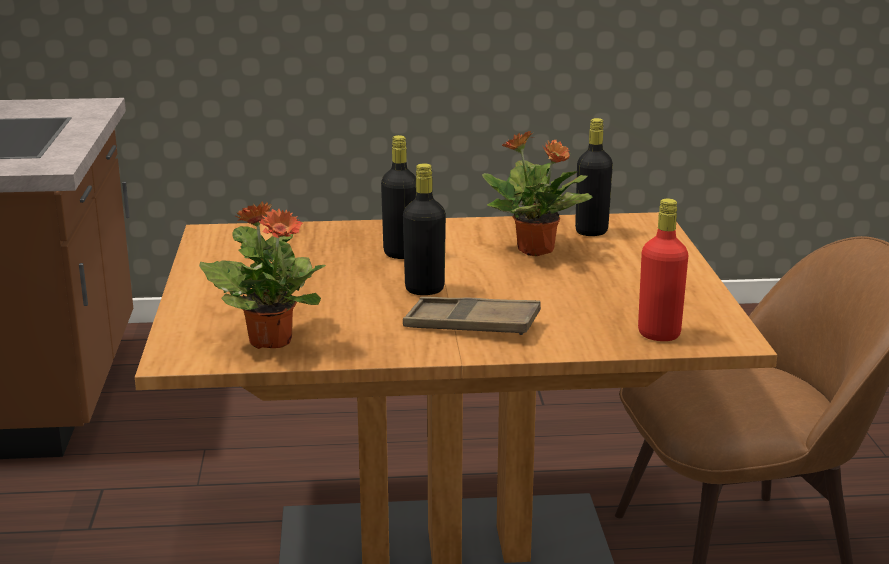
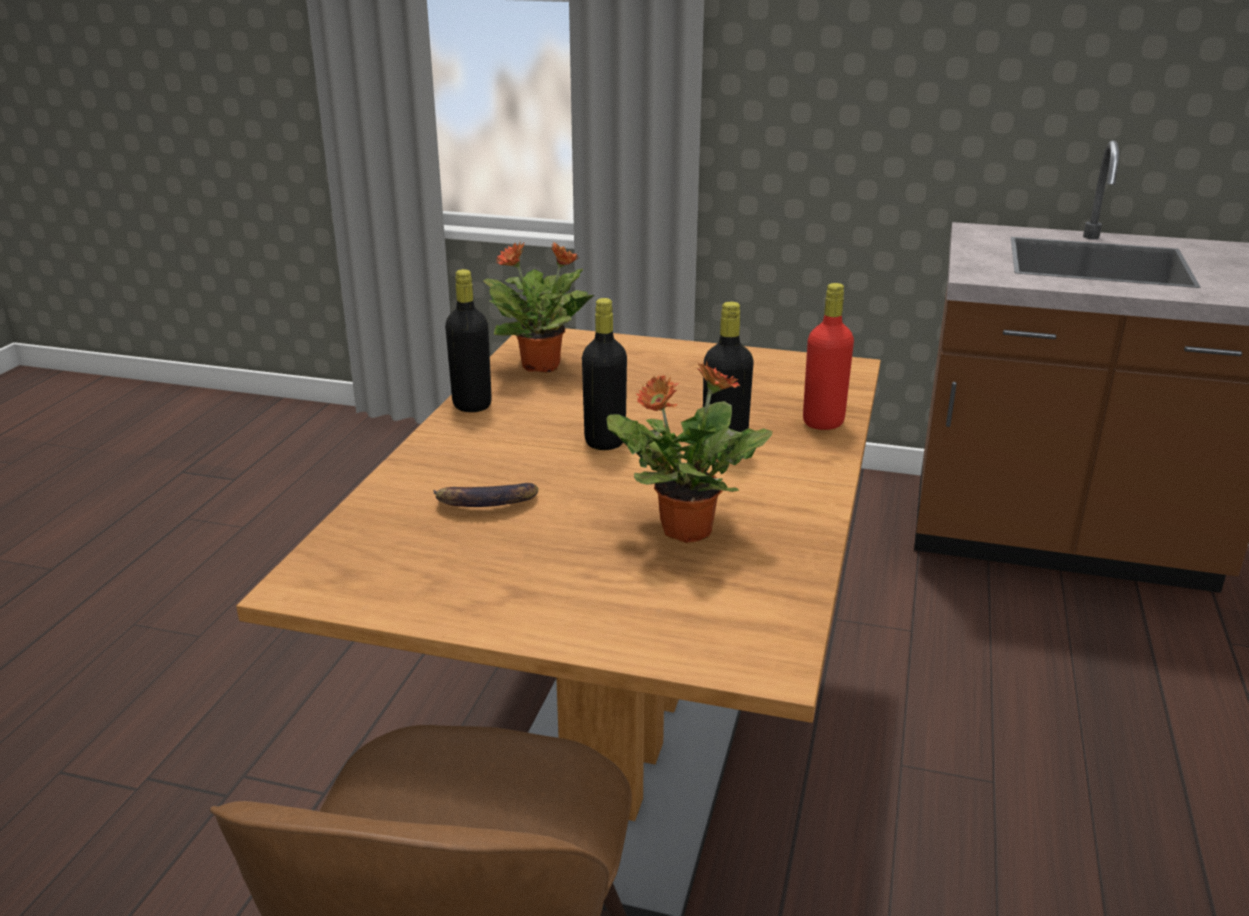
camera: 110 degrees right, 5 degrees up
(471, 325) = (493, 448): brown tray -> none
(563, 309) = (484, 503): none -> banana
(591, 231) = (740, 592): black bottle -> black bottle (472, 405)
(659, 334) = (365, 542): red bottle -> red bottle (823, 422)

